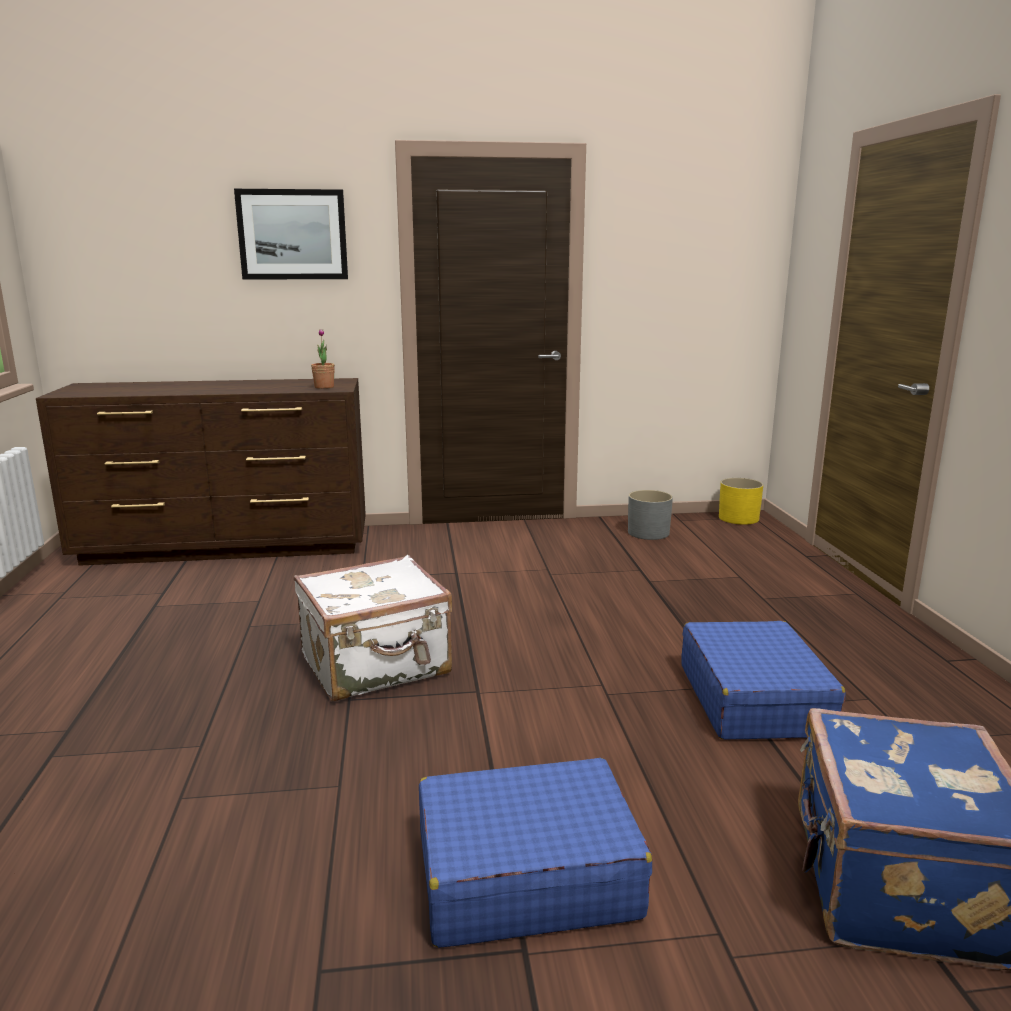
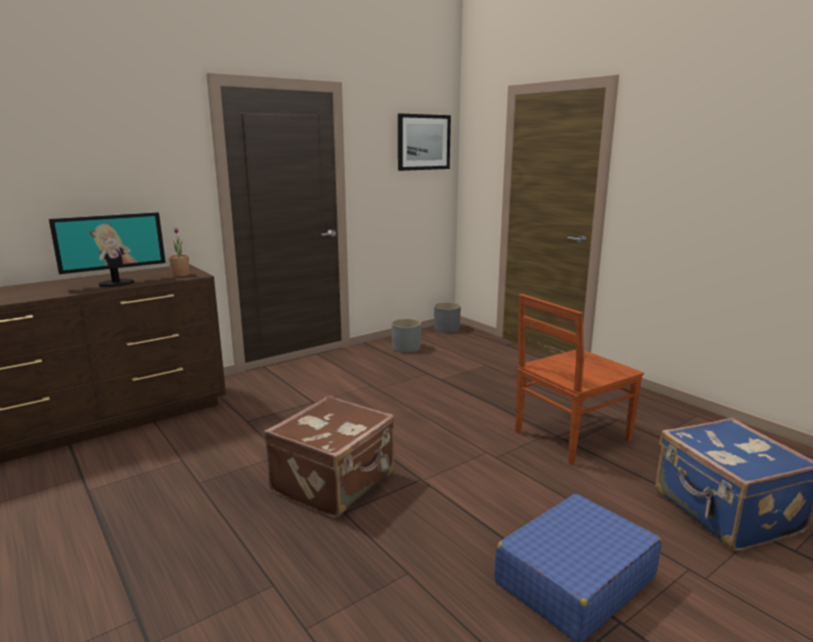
camera: 30 degrees left, 0 degrees up
(251, 388) = (116, 283): none -> monitor
(292, 235) = (125, 148): picture -> picture (423, 142)
(377, 666) = (335, 483): white suitcase -> brown suitcase
(739, 518) = (447, 328): yellow planter -> grey planter
(753, 699) = (570, 437): blue suitcase -> brown chair

